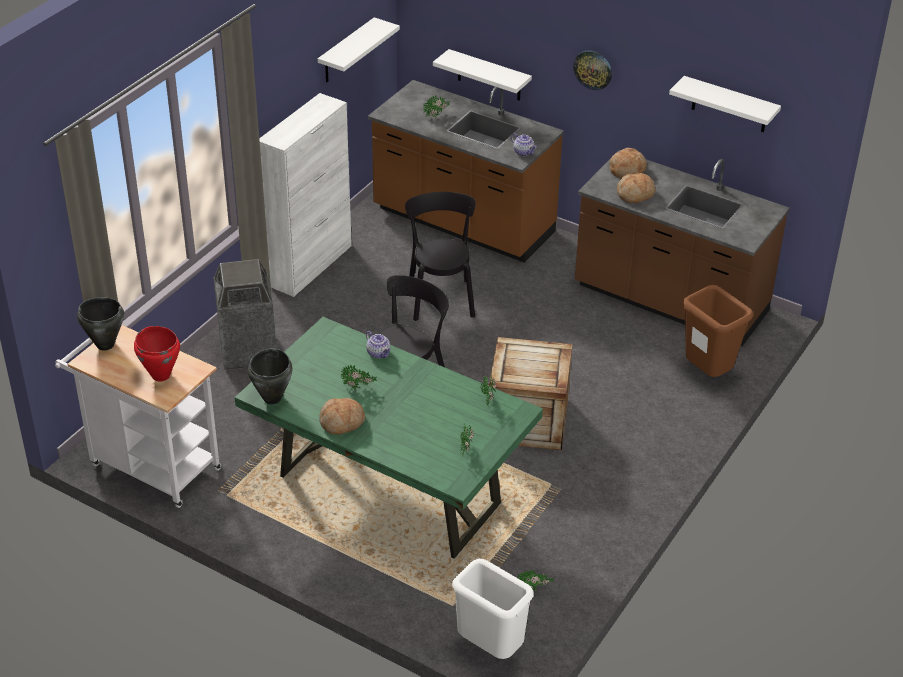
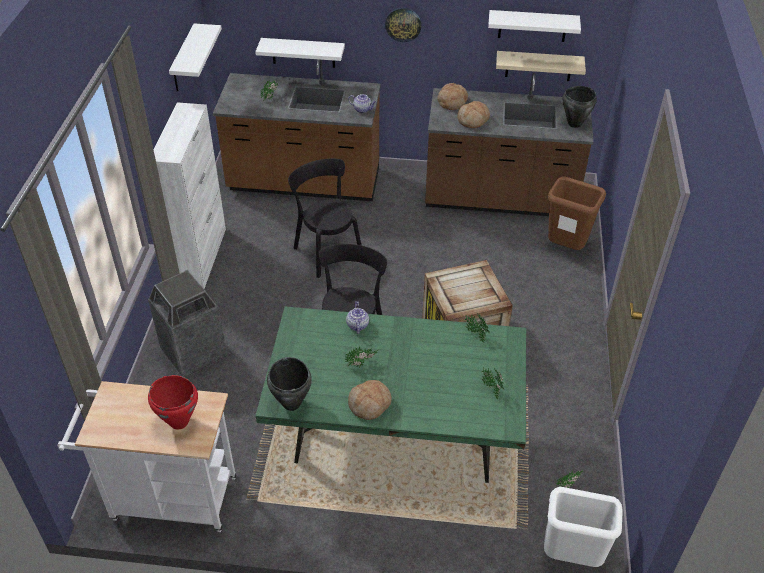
camera: 25 degrees left, 5 degrees up
(105, 344) = (102, 409): black cooking pot -> black cooking pot (574, 124)
(379, 353) = (357, 325): teapot -> teapot turned 120 degrees counterclockwise
(735, 153) = (538, 66): none -> beige shelf

